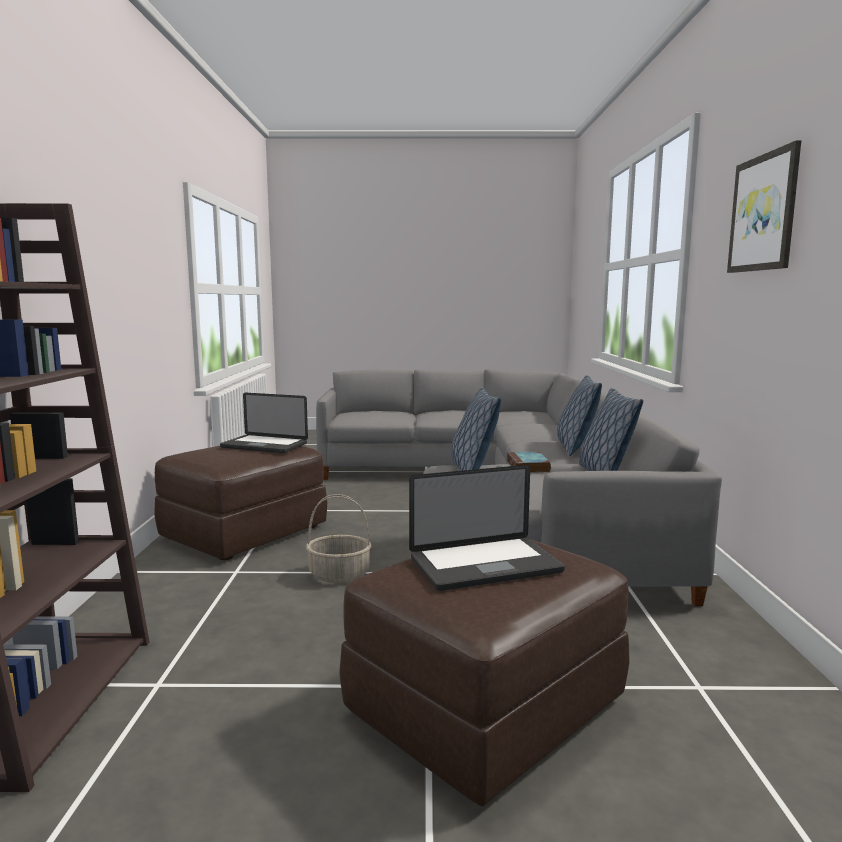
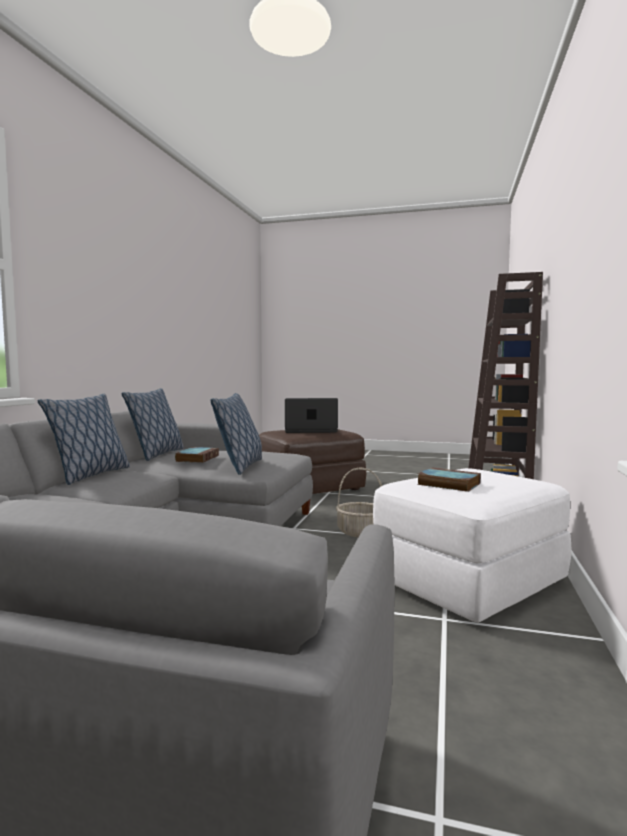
camera: 165 degrees left, 5 degrees down
(245, 532) = (468, 582): brown ottoman -> white ottoman
(264, 445) = (447, 484): laptop -> book
(764, 213) = (106, 272): picture -> none

